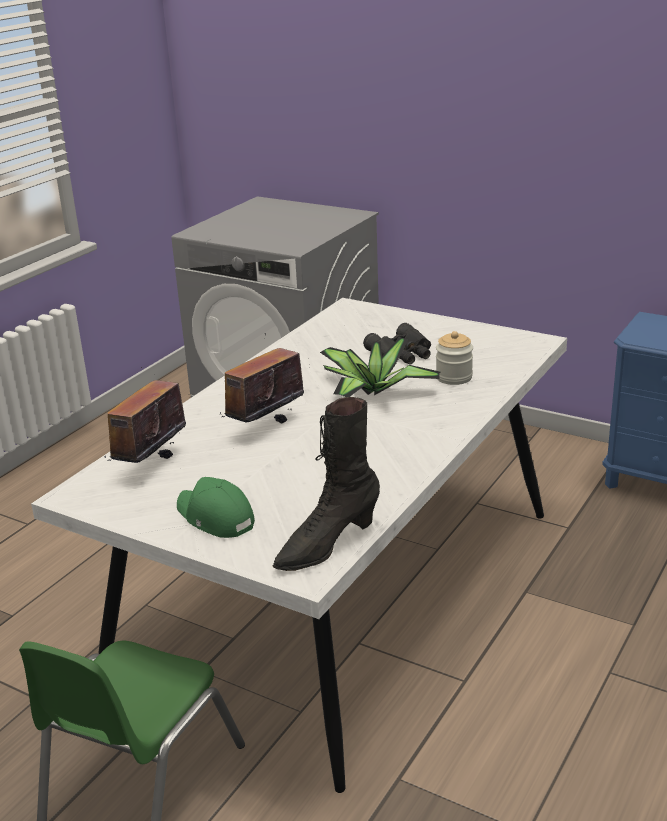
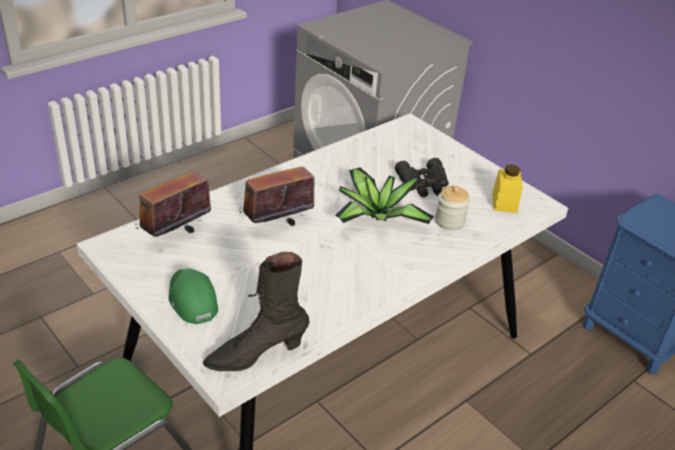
camera: 15 degrees right, 10 degrees up
(499, 349) = (504, 203): none -> yellow jar

